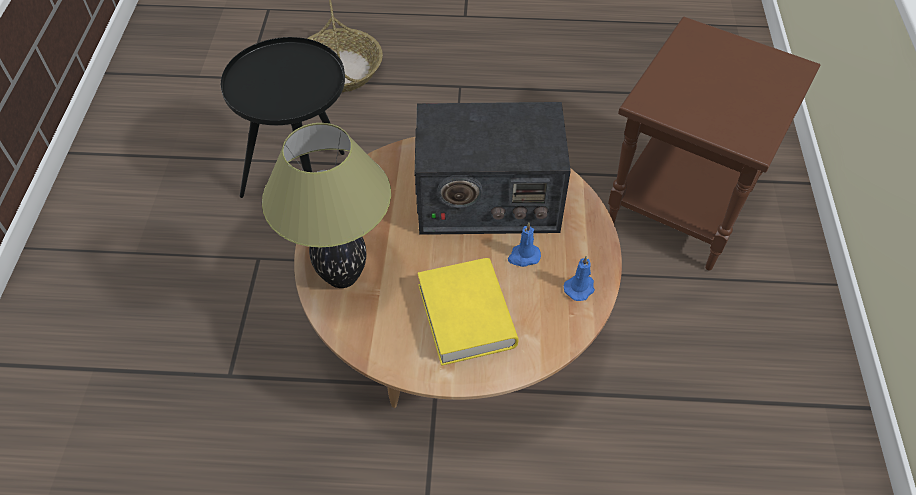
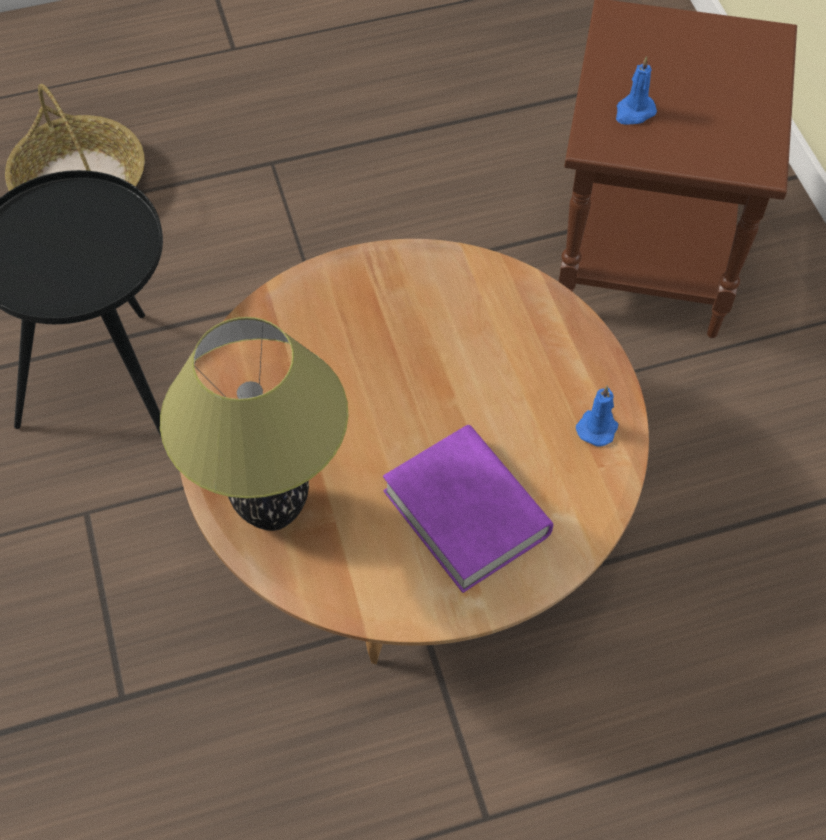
camera: 20 degrees left, 5 degrees up
(466, 316) = (466, 513): yellow book -> purple book
(487, 199) = (423, 338): radio -> none
(523, 256) = (507, 406): blue candle -> blue candle (634, 112)

